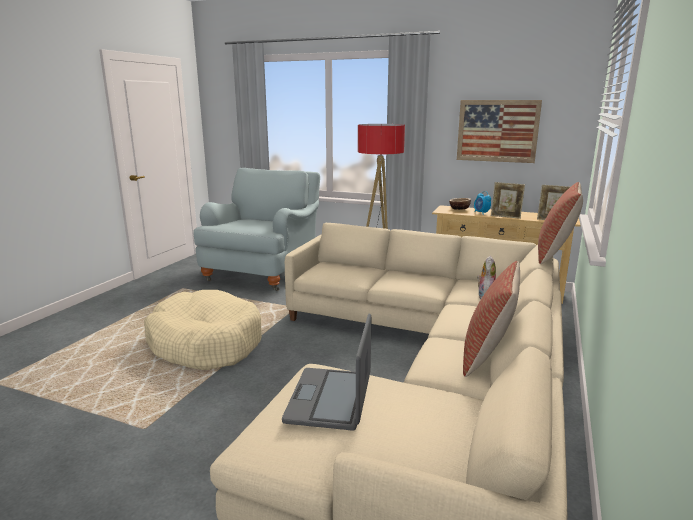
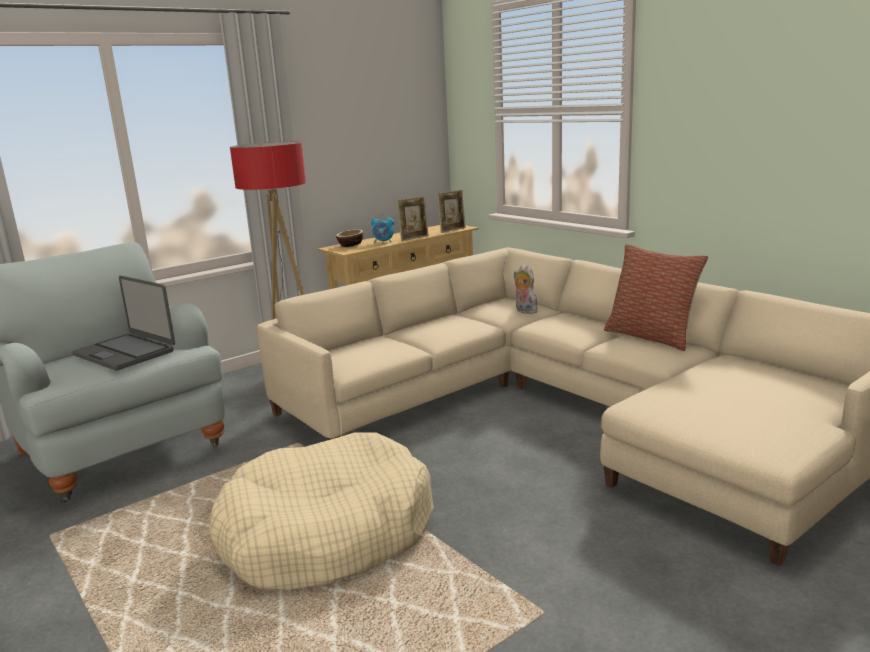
camera: 60 degrees left, 0 degrees up
(330, 399) = (707, 403): laptop -> laptop (126, 353)
(497, 131) = (363, 140): picture -> none
(555, 255) = (544, 250): pillow -> none

